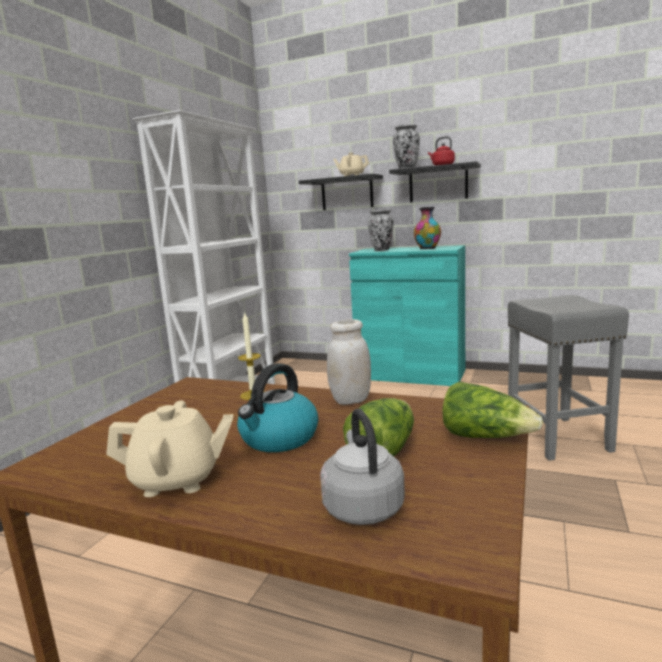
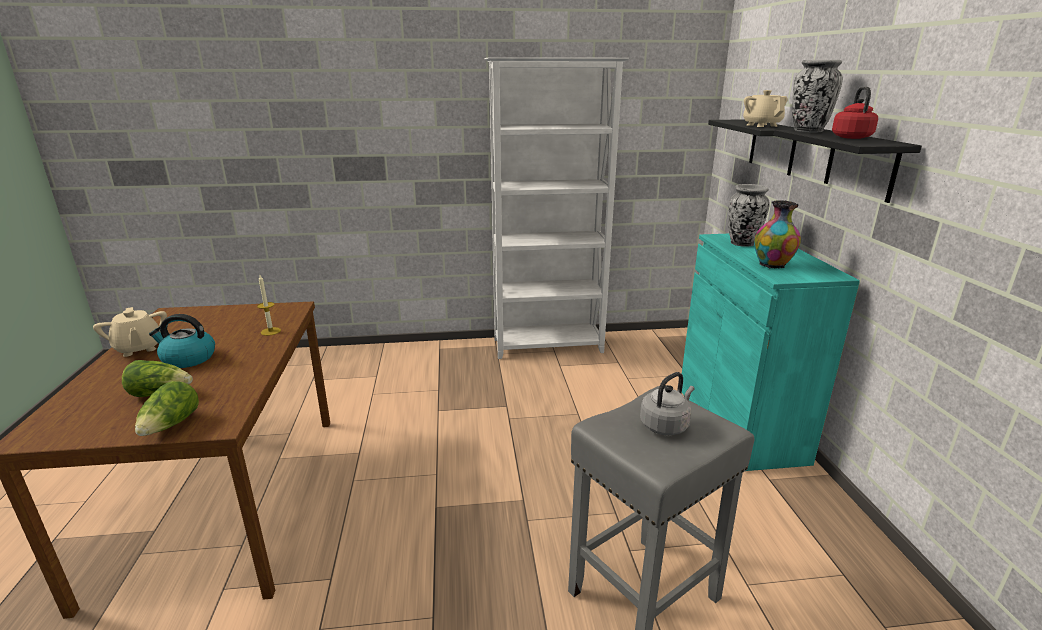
camera: 60 degrees right, 10 degrees up
(351, 400) = (256, 365): white jar -> none
(362, 506) = (88, 401): grey kettle -> grey kettle (665, 425)

